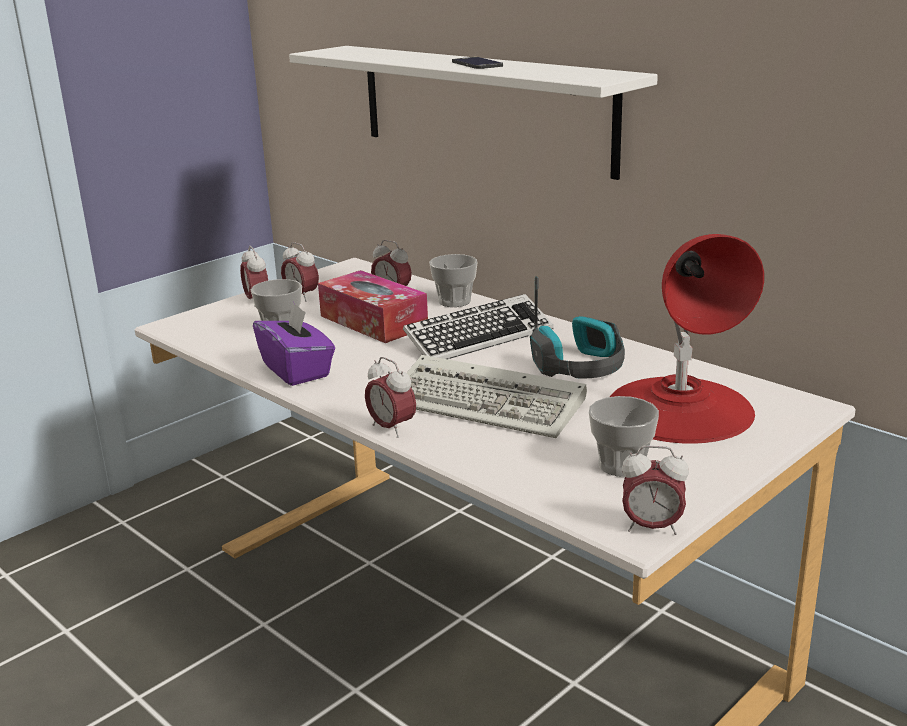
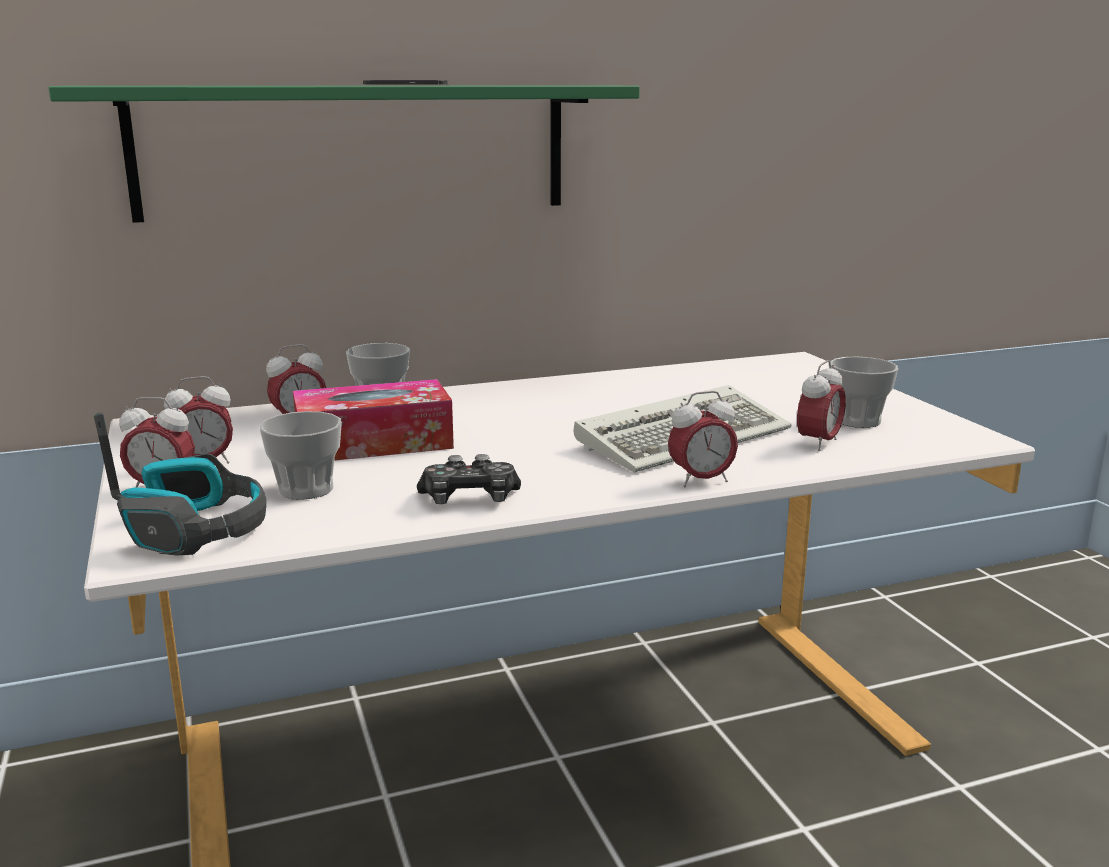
camera: 65 degrees left, 5 degrees down
(297, 370) = (469, 499): purple tissue box -> game controller
(479, 338) = (506, 412): keyboard -> none
(482, 107) = (356, 150): white shelf -> green shelf
(579, 365) = (633, 394): headphones -> headphones (196, 529)
(652, 527) = (974, 433): alarm clock -> alarm clock (818, 443)
(680, 409) = (764, 386): red table lamp -> none

